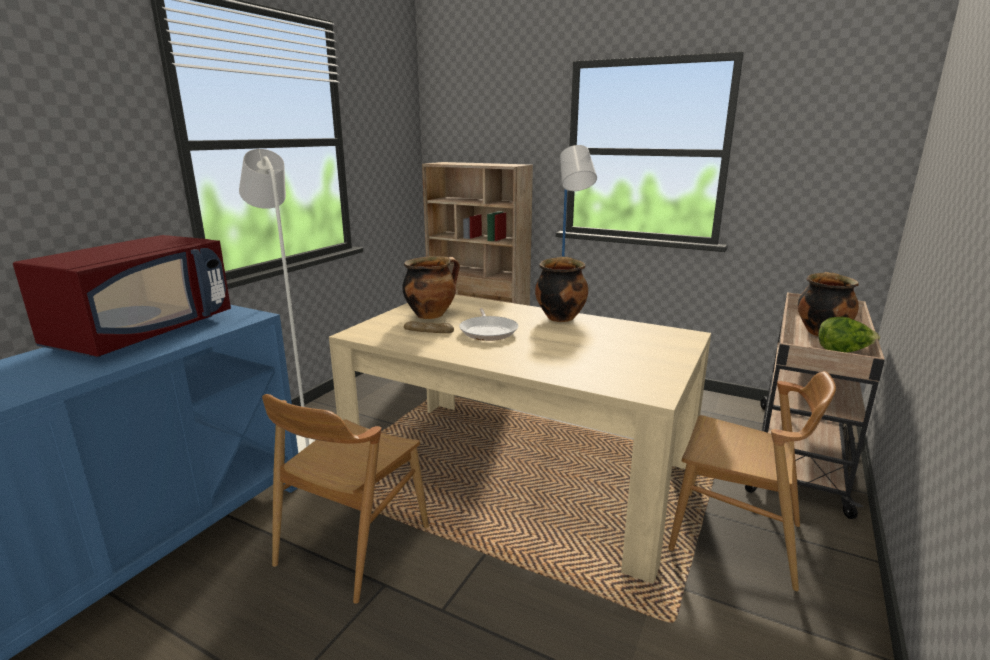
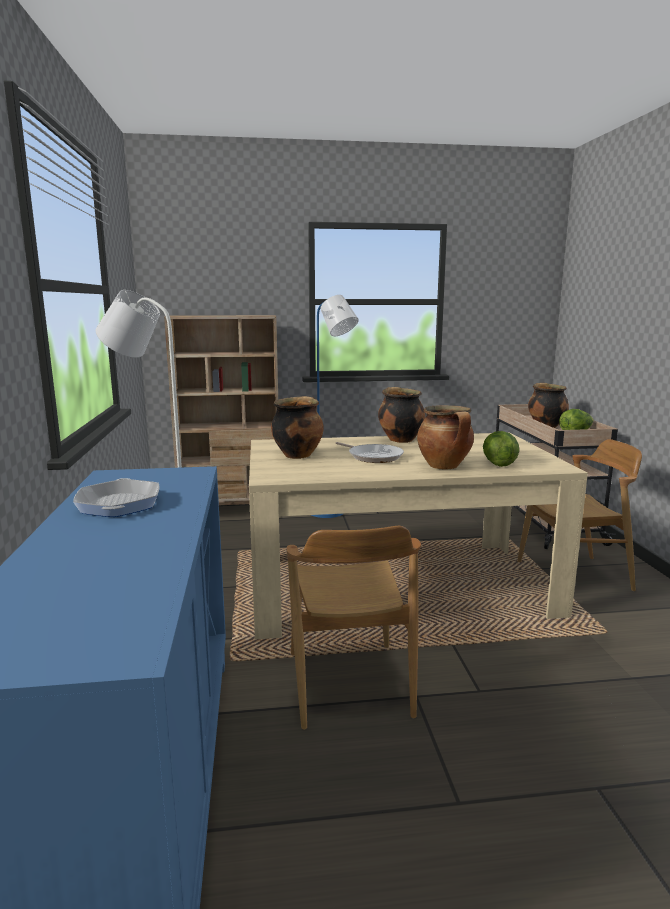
camera: 35 degrees left, 5 degrees down
(144, 333) = (119, 504): red microwave -> frying pan
(429, 332) = (328, 465): bread -> none
(527, 359) = (445, 466): none -> cooking pot
(592, 370) = (498, 464): none -> lettuce

